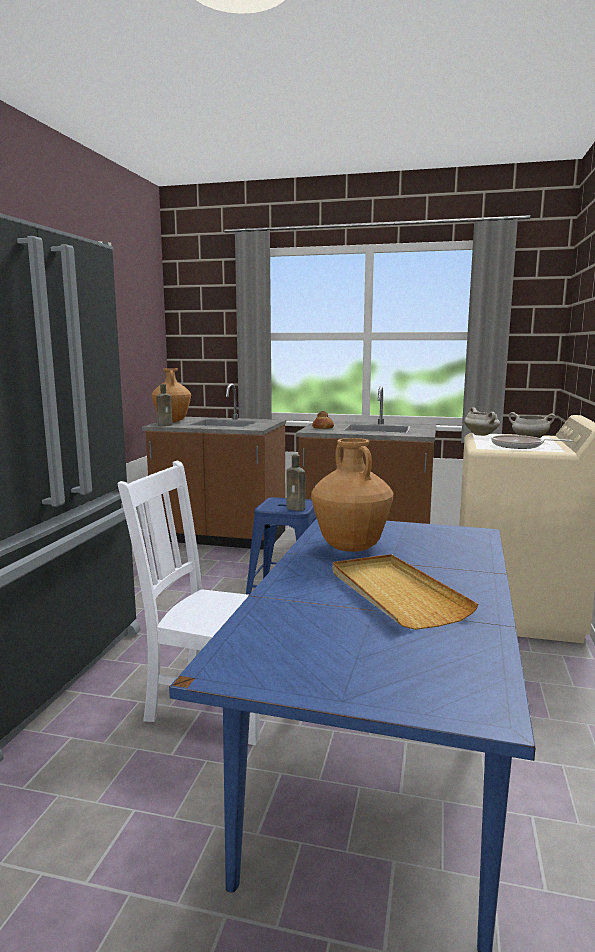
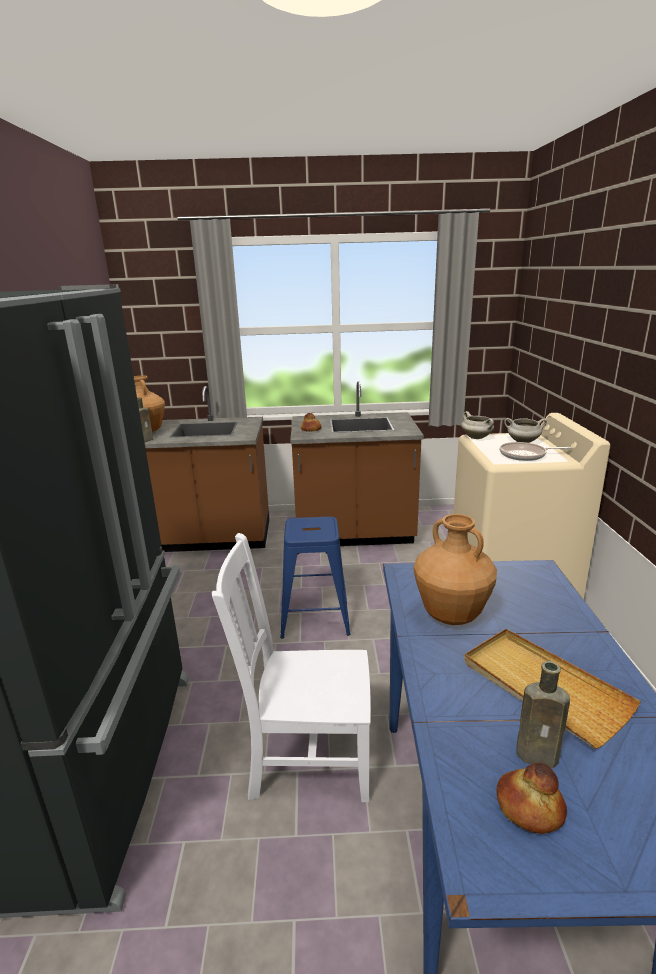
camera: 15 degrees left, 10 degrees up
(297, 509) = (325, 533): brown bottle -> brown bottle (540, 756)
(303, 648) = (529, 807): none -> bread

